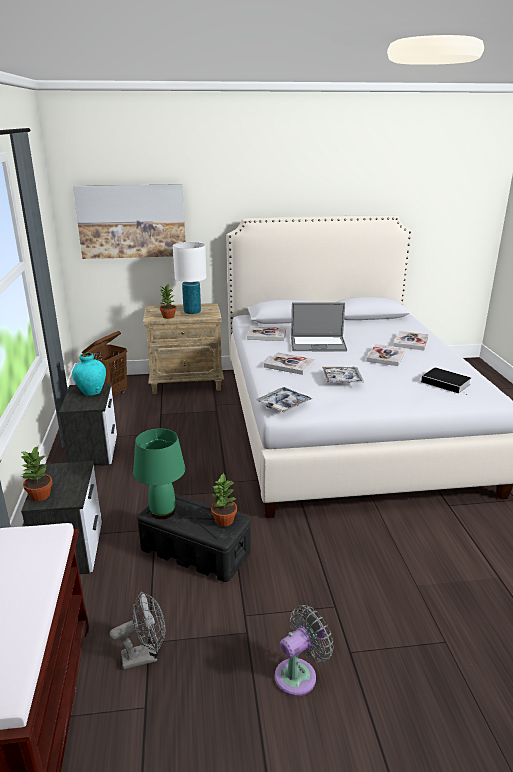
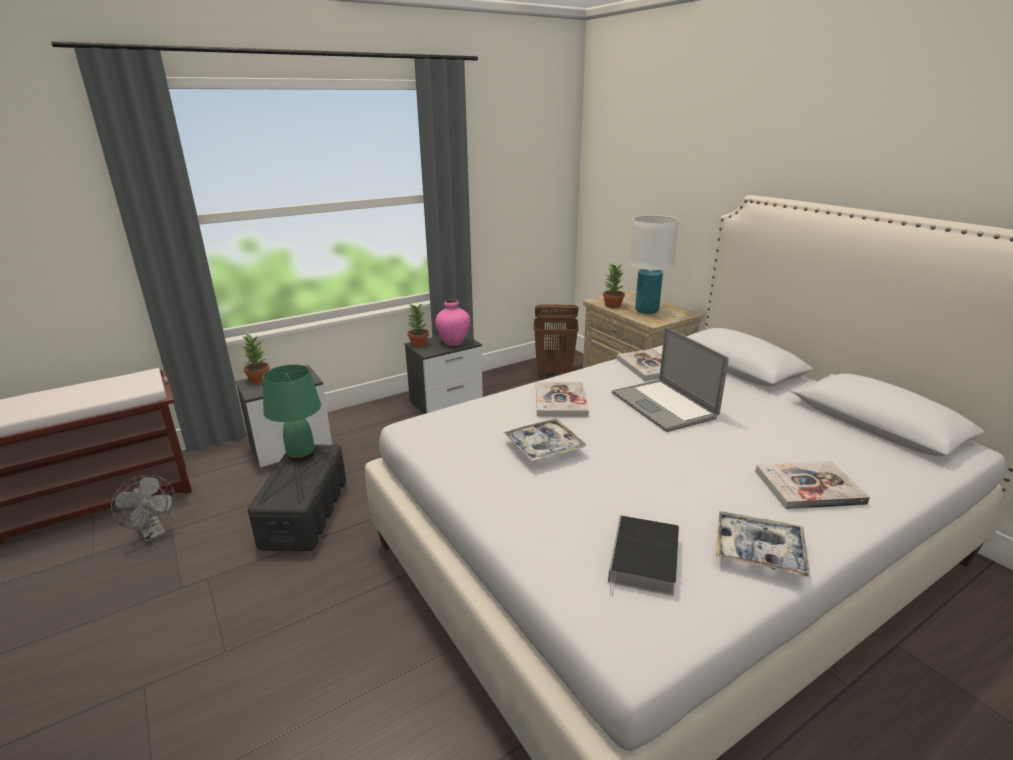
camera: 65 degrees right, 0 degrees up
(91, 392) = (453, 342): turquoise vase -> pink vase
(132, 221) = (638, 181): picture -> none
(224, 520) = (294, 494): potted plant -> potted plant (418, 344)
(283, 404) = (430, 423): tray -> tray (759, 550)
(299, 674) = (114, 647): grey fan -> none
(386, 356) = (693, 471): book -> none

